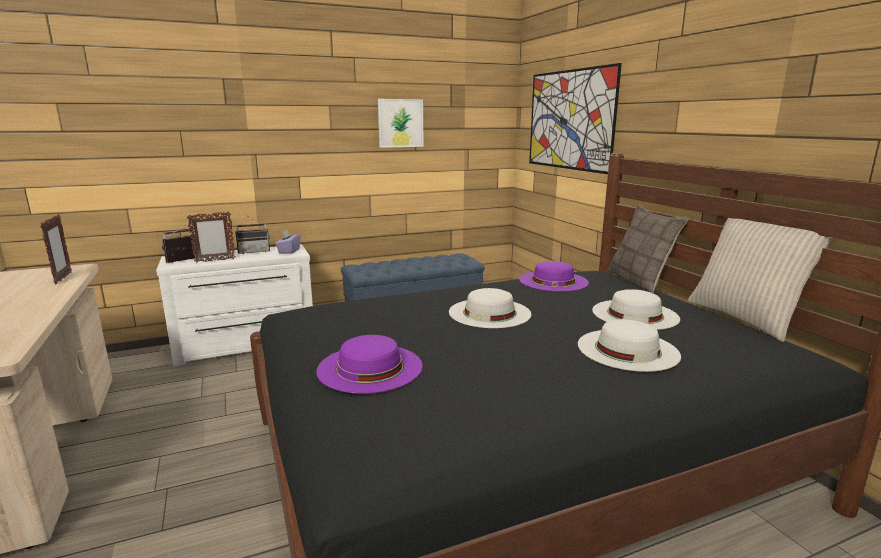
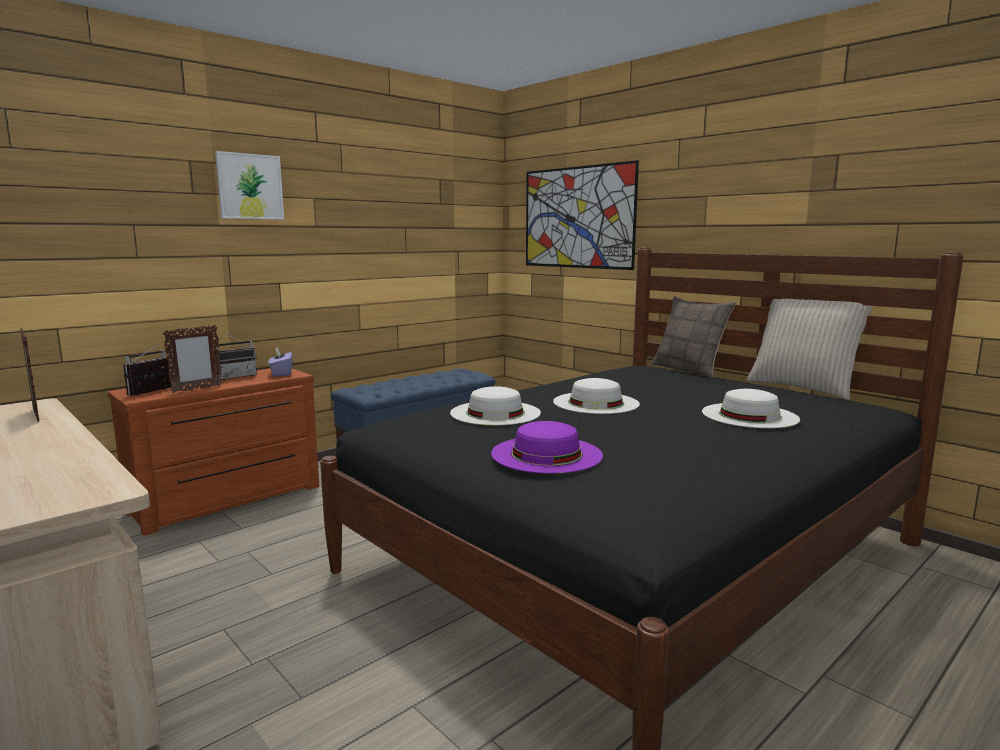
camera: 20 degrees left, 5 degrees down
(246, 346) = (229, 500): white dresser -> brown dresser
(400, 123) = (391, 221): picture -> picture (250, 186)
(553, 281) = (616, 374): purple hat -> none
(635, 314) = (721, 391): white hat -> white hat (495, 413)

